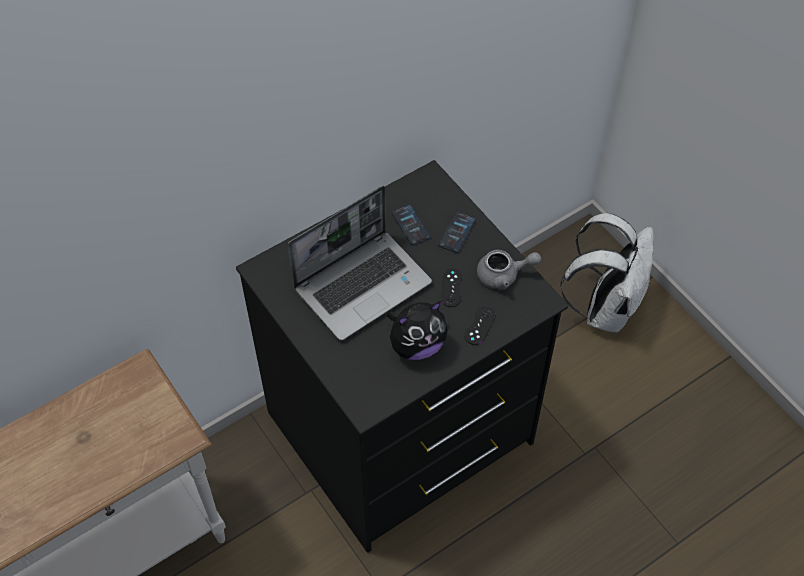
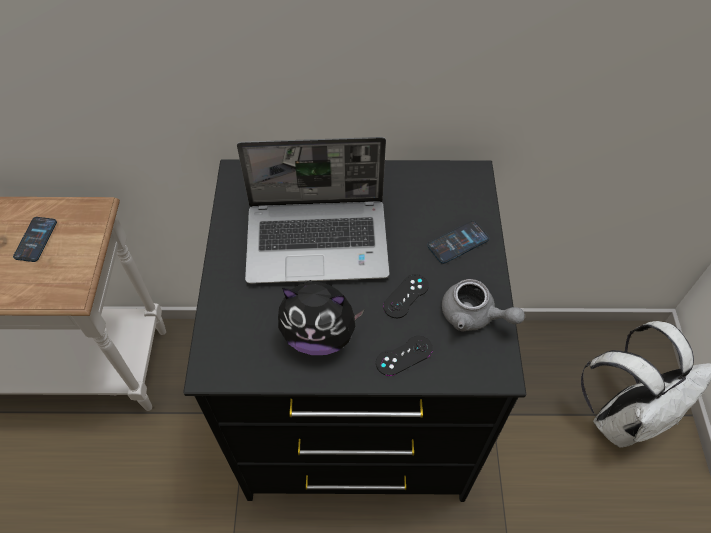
camera: 35 degrees right, 0 degrees up
(411, 225) = (415, 210): phone -> phone (36, 239)

